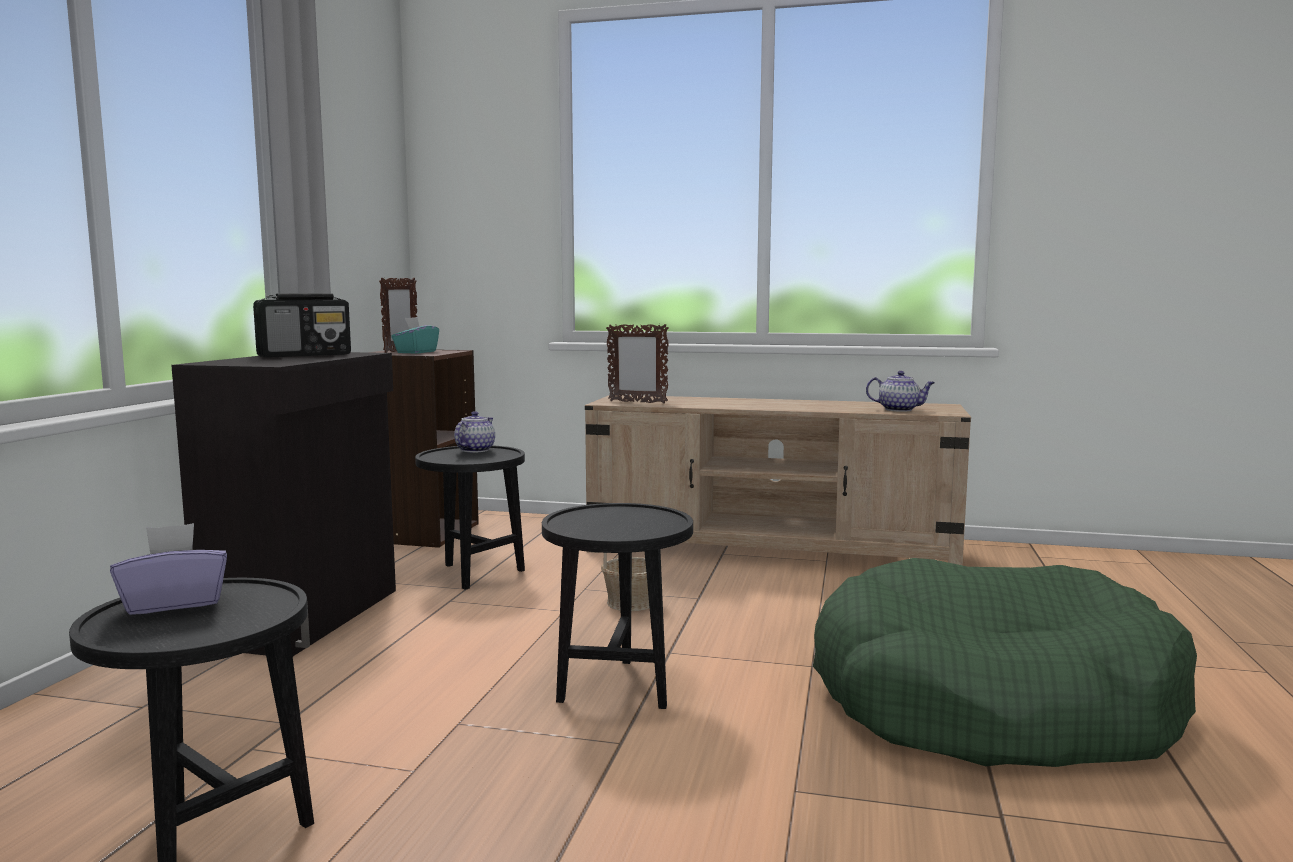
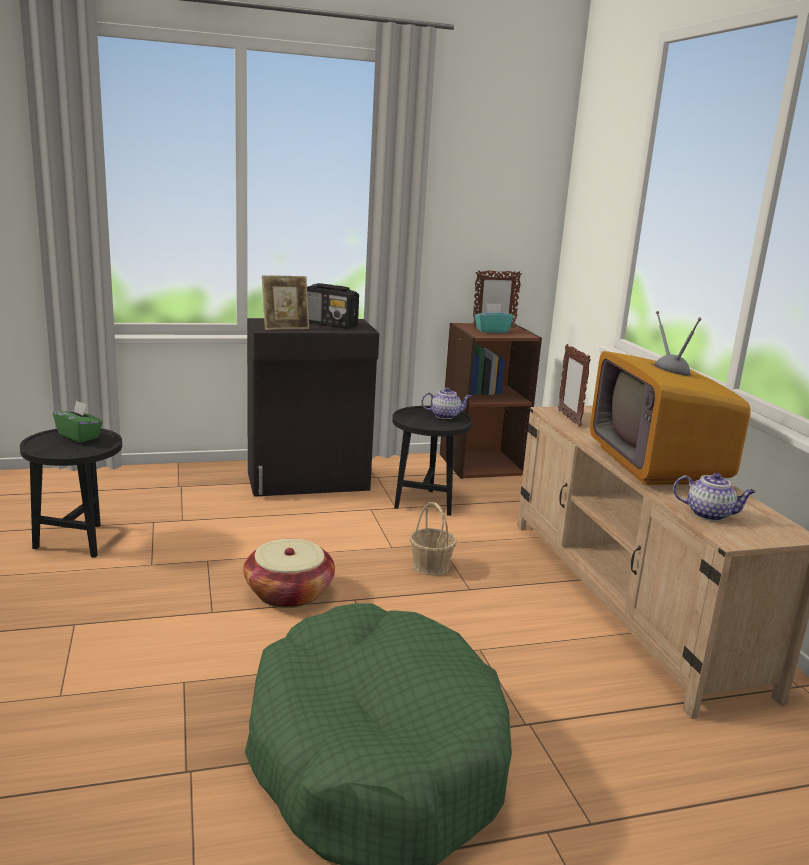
camera: 60 degrees right, 10 degrees up
(175, 602) = (79, 436): purple tissue box -> green tissue box
(283, 361) = (285, 328): none -> picture frame
(618, 684) = (289, 593): black side table -> basket
(783, 404) = (656, 465): none -> television
(900, 410) = (710, 514): teapot -> teapot turned 60 degrees counterclockwise

